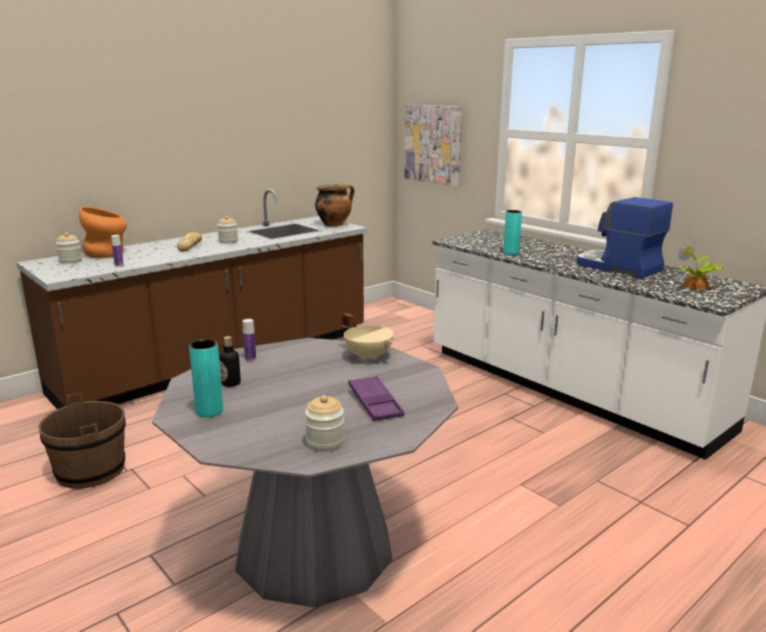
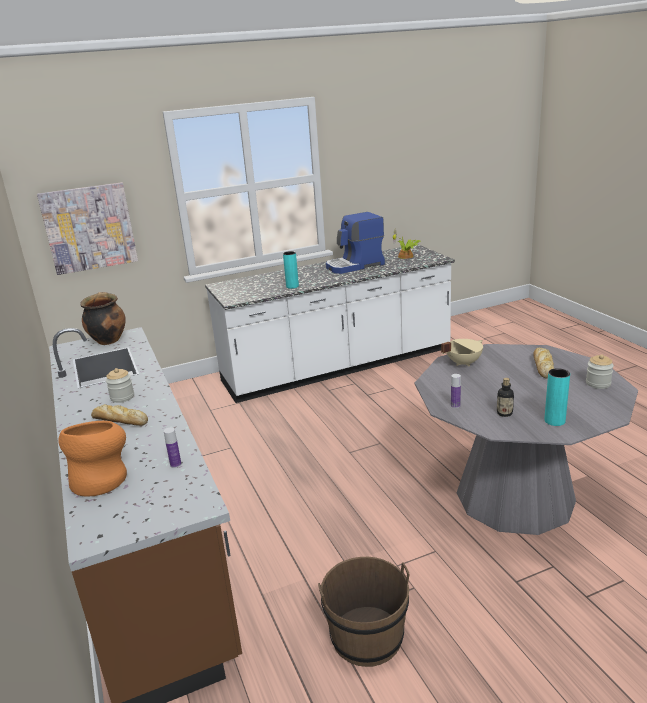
camera: 70 degrees left, 5 degrees up
(70, 261) = (114, 507): jar -> none
(375, 403) = (543, 366): purple tray -> bread

